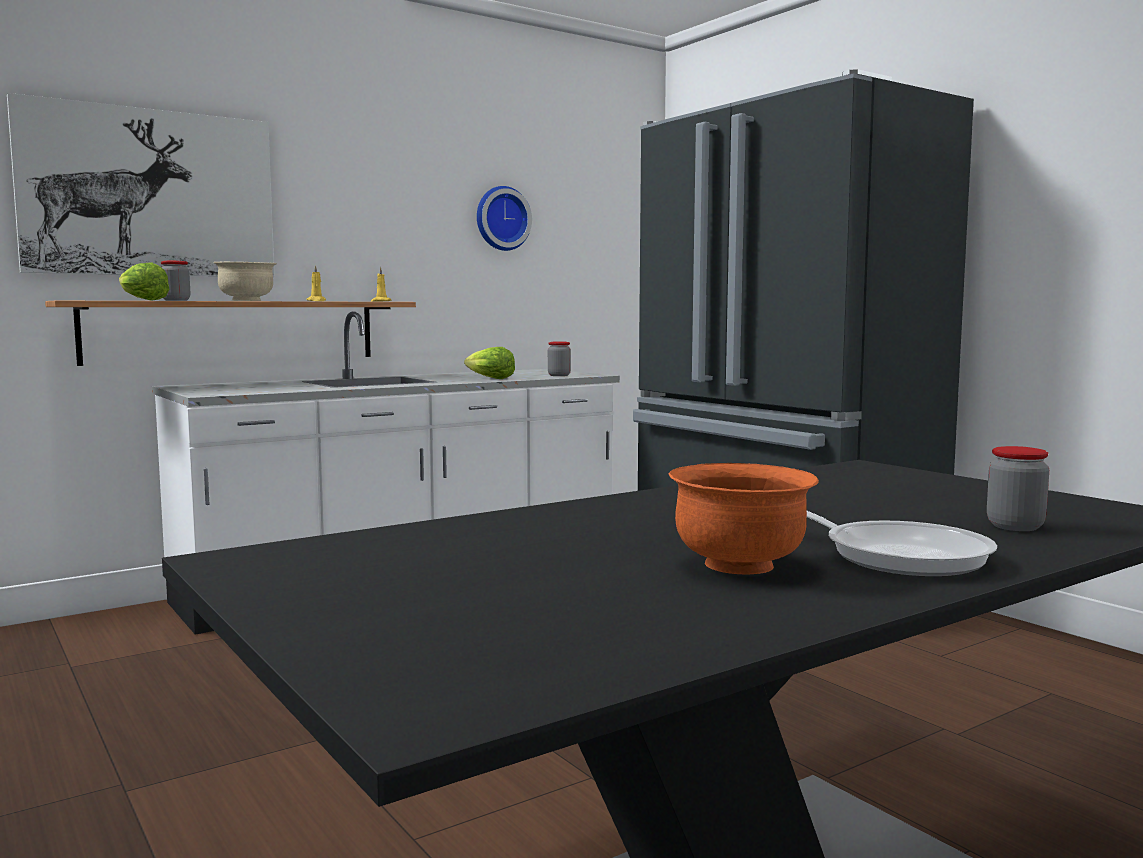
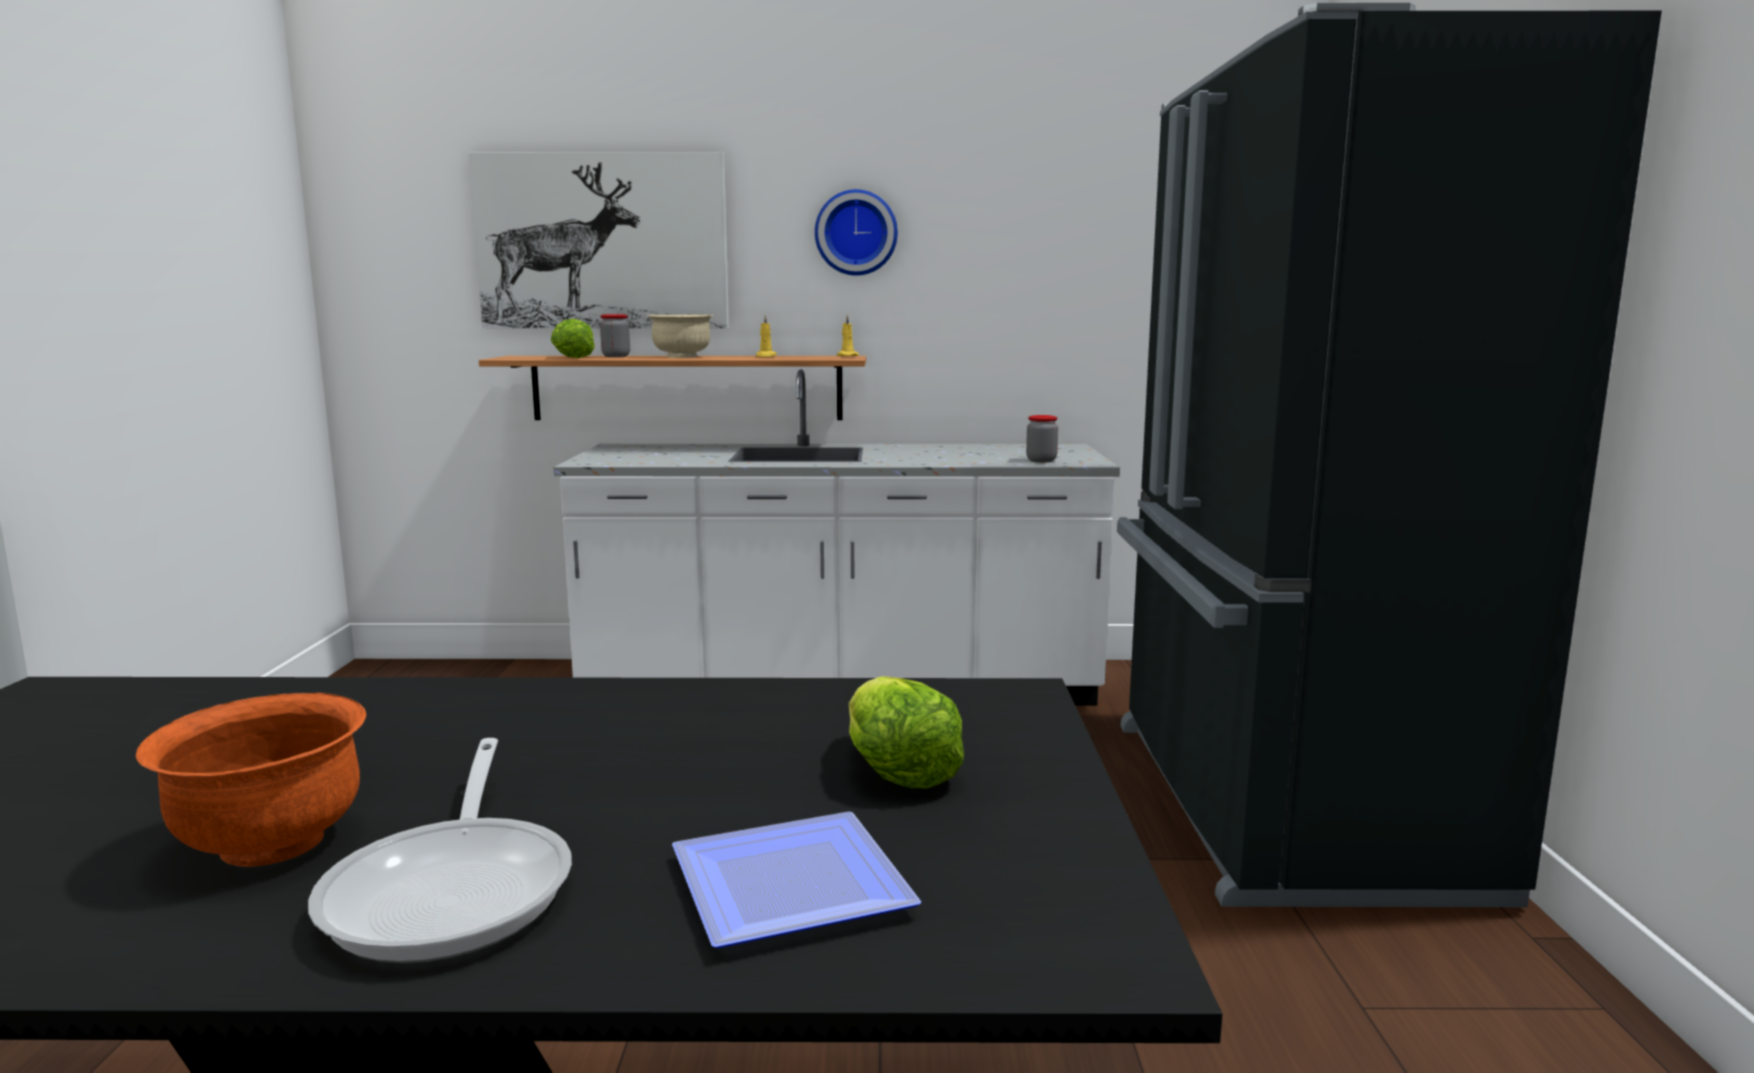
camera: 35 degrees right, 5 degrees up
(489, 378) = (937, 460): lettuce -> lettuce (896, 770)
(501, 218) = (1028, 246): wall clock -> wall clock (856, 233)
(1015, 526) = (785, 891): jar -> plate

